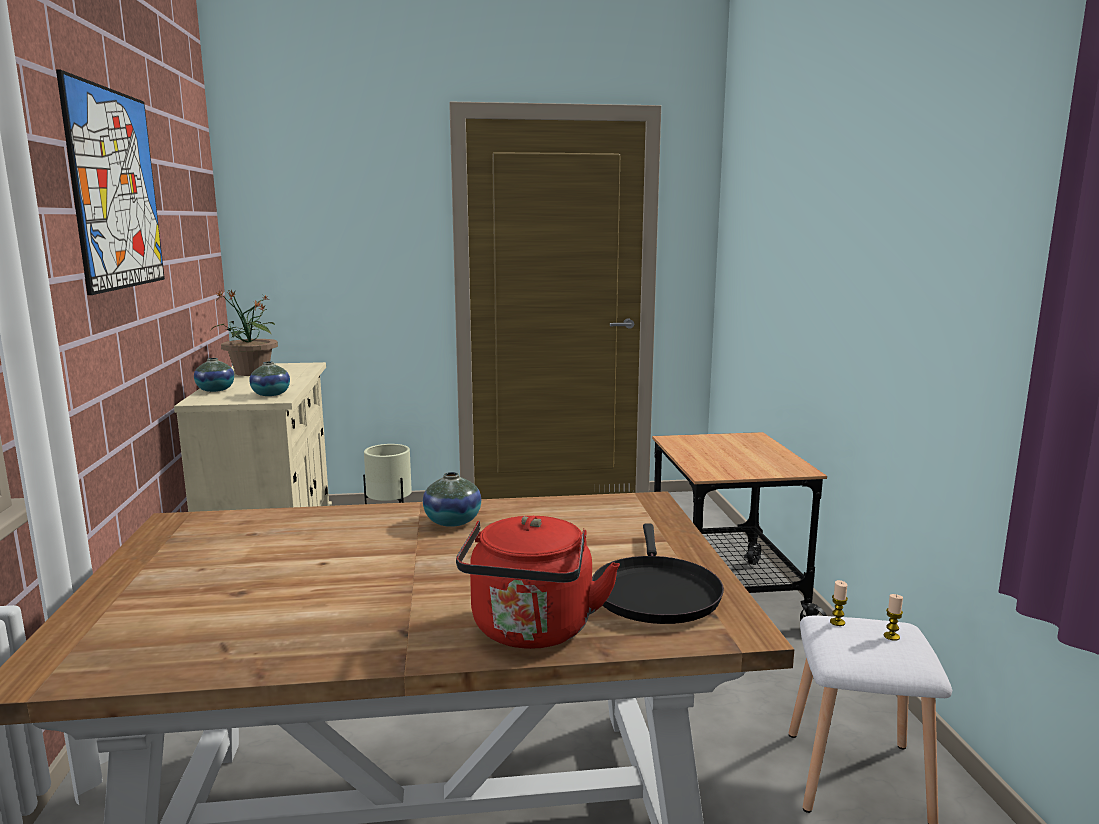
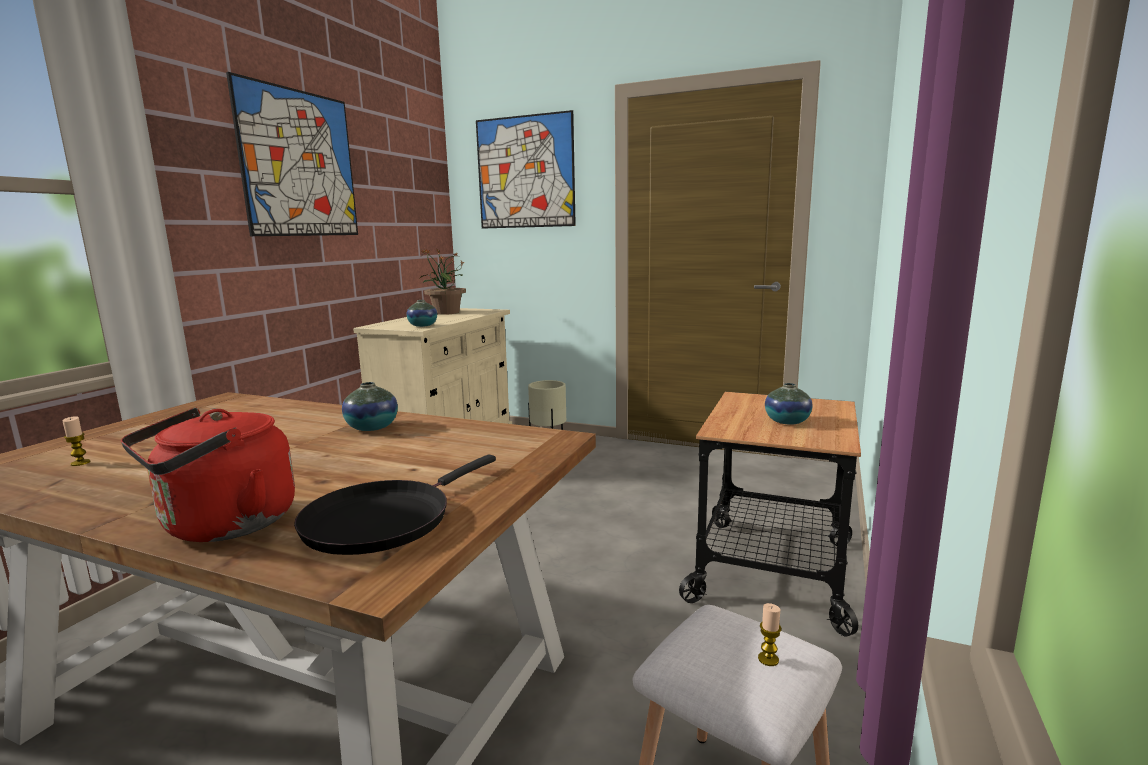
camera: 30 degrees right, 0 degrees up
(215, 390) = (398, 321): vase -> vase (787, 421)
(334, 192) = (525, 172): none -> picture
(837, 622) = (721, 621): candle -> candle (80, 463)

